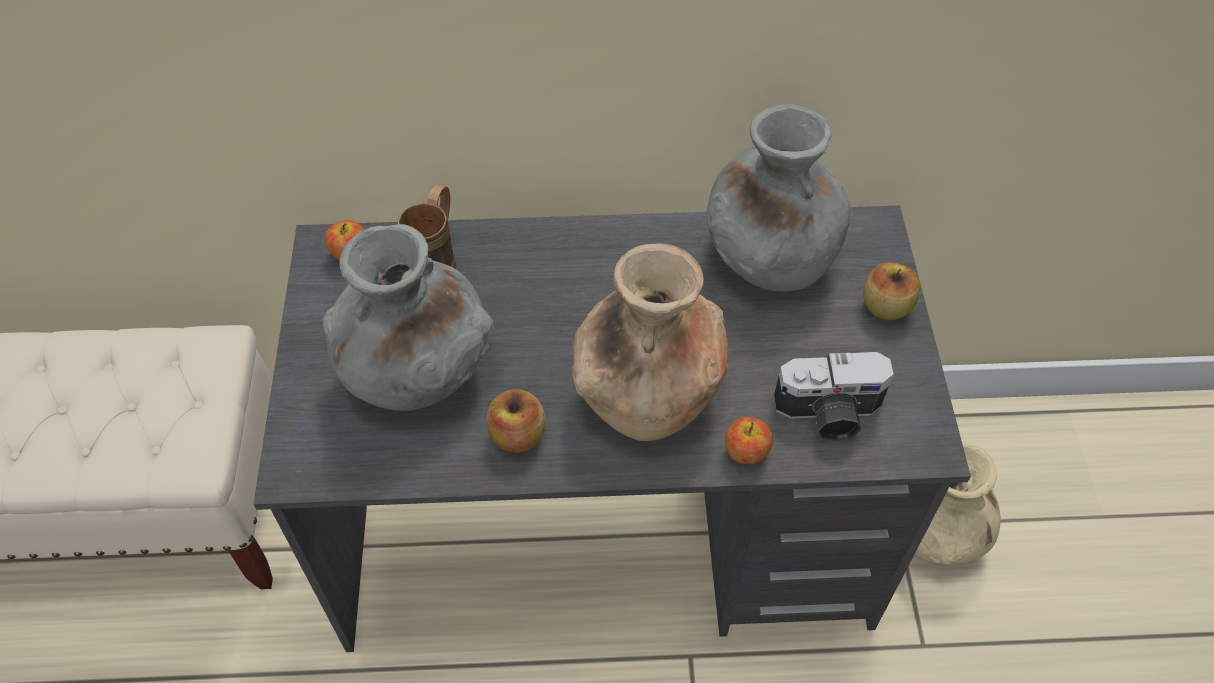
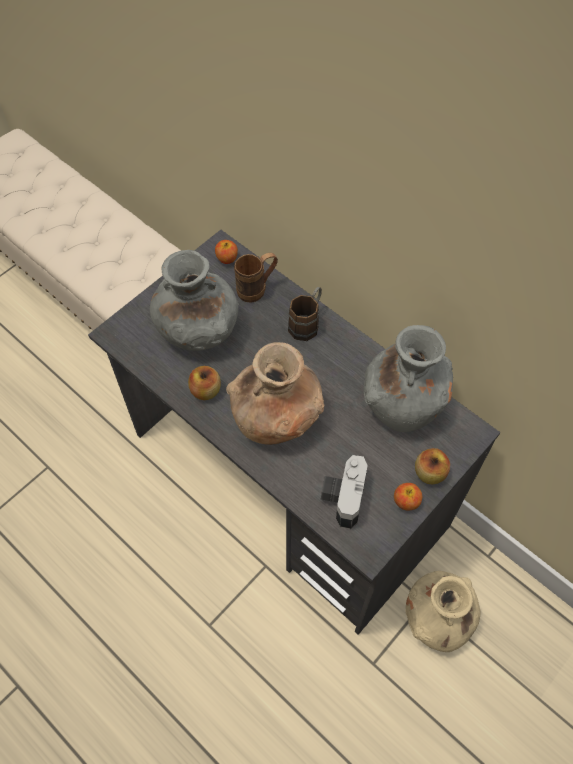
camera: 45 degrees right, 5 degrees up
(550, 253) = (307, 323): none -> brown mug
(746, 452) = (287, 479): apple -> apple (406, 501)
(829, 415) = (341, 496): camera -> camera turned 60 degrees clockwise

